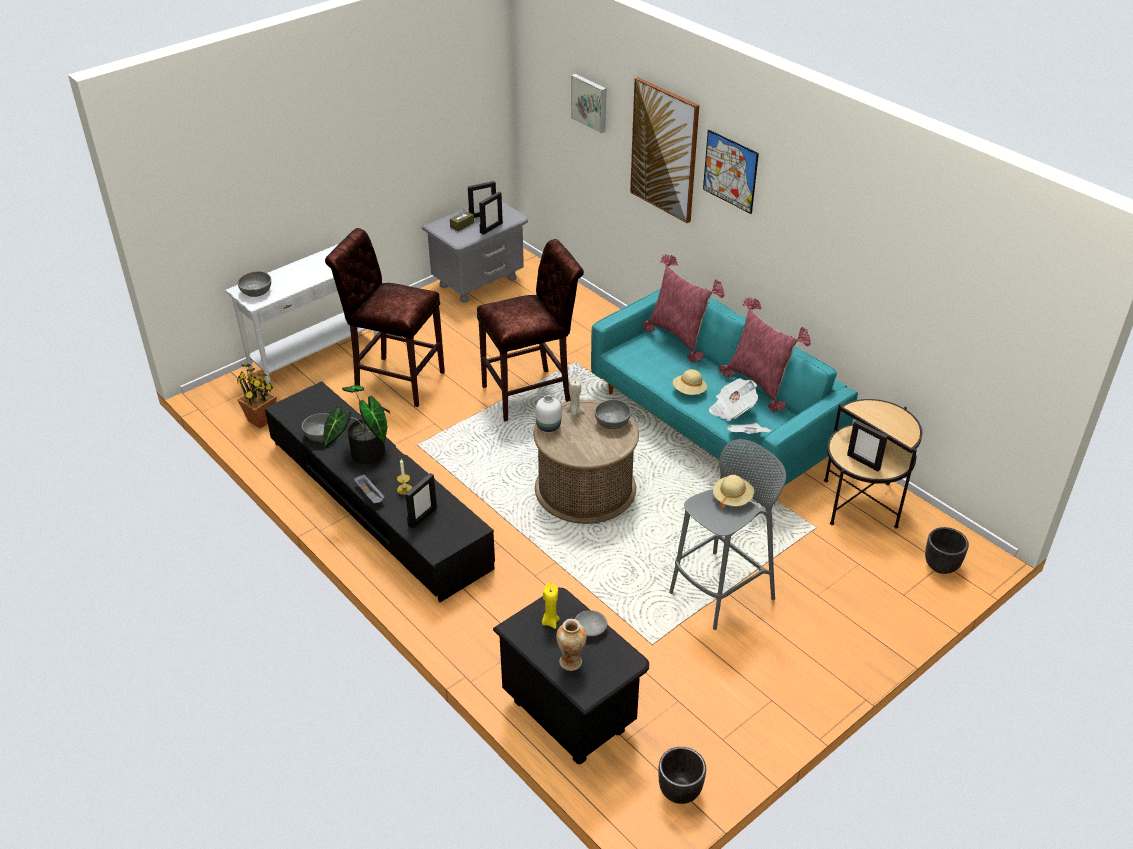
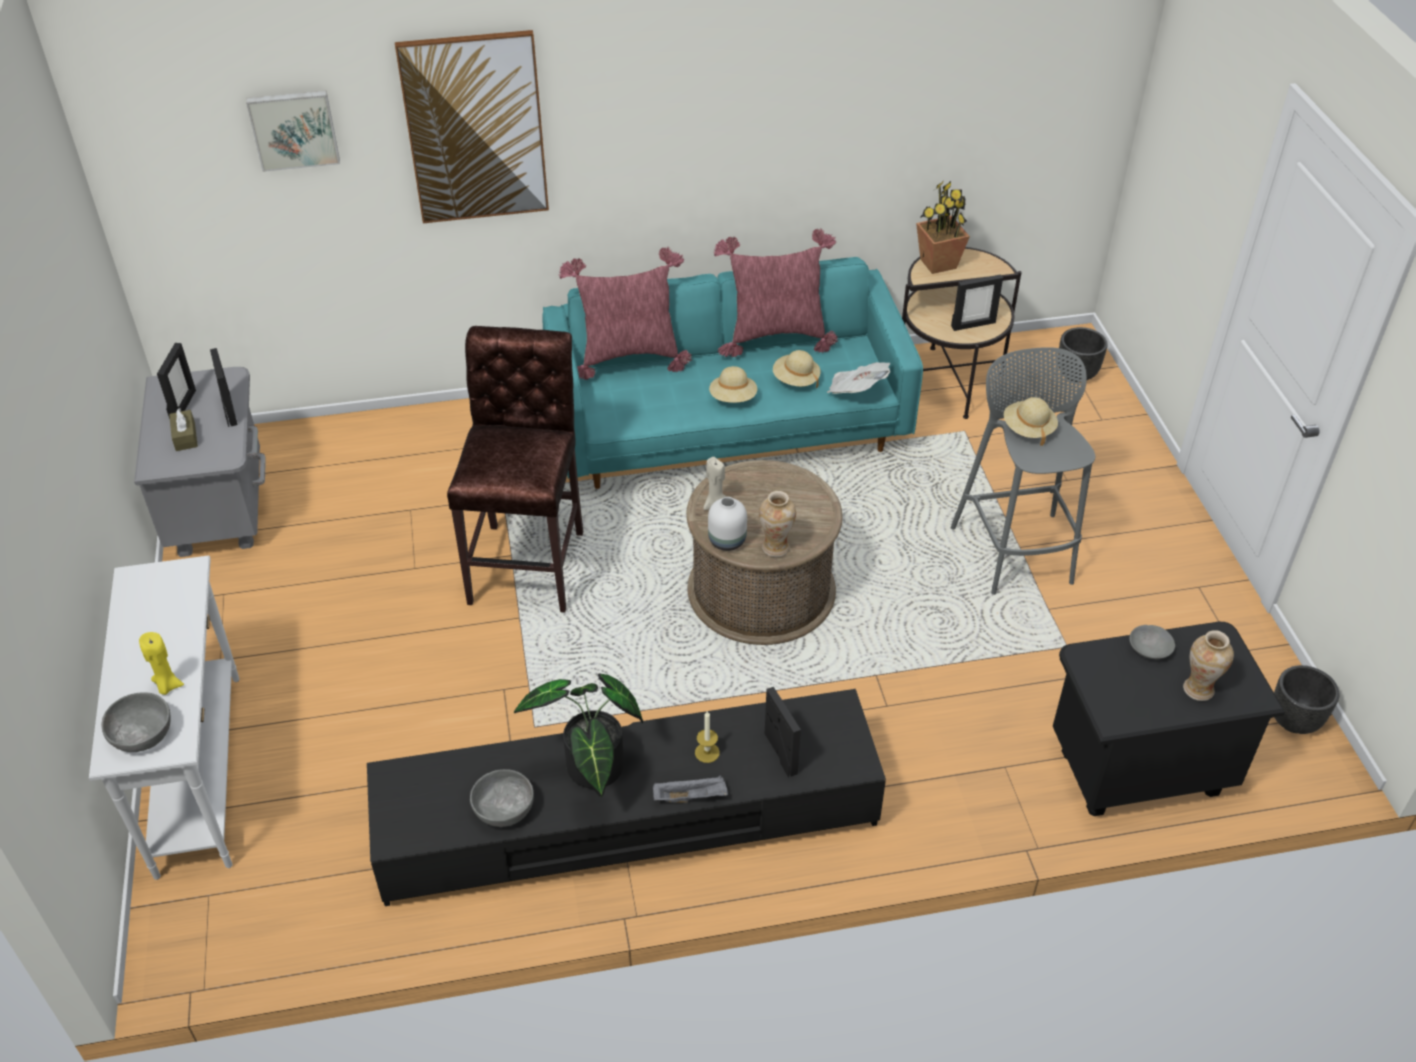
camera: 60 degrees left, 5 degrees up
(261, 420) = (305, 905): potted plant -> potted plant (938, 263)
(395, 379) = (361, 695): brown stool -> none
(550, 621) = (1120, 681): yellow candle -> yellow candle (167, 685)
(559, 446) = (775, 547): none -> vase
(612, 422) = (764, 480): grey bowl -> none
(730, 171) = (610, 98): picture -> none
(732, 409) = (796, 380): newspaper -> beige hat

